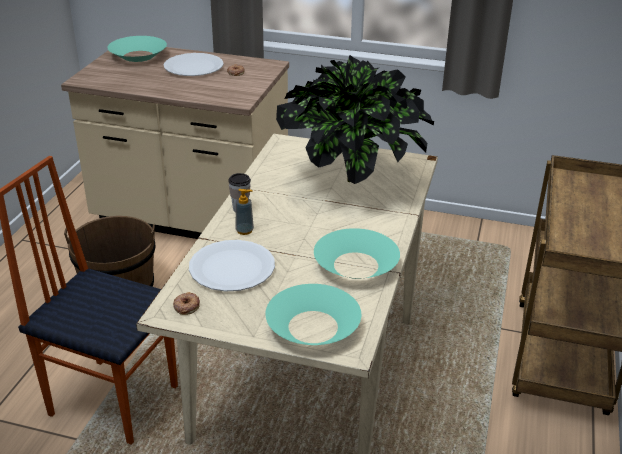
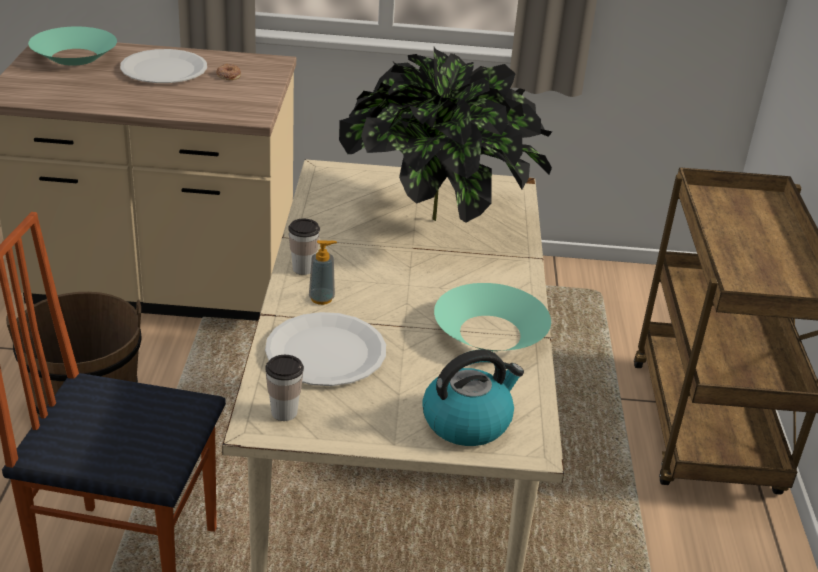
camera: 15 degrees left, 0 degrees up
(186, 306) = (284, 412): donut -> cup
(312, 326) = (467, 421): turquoise bowl -> kettle

